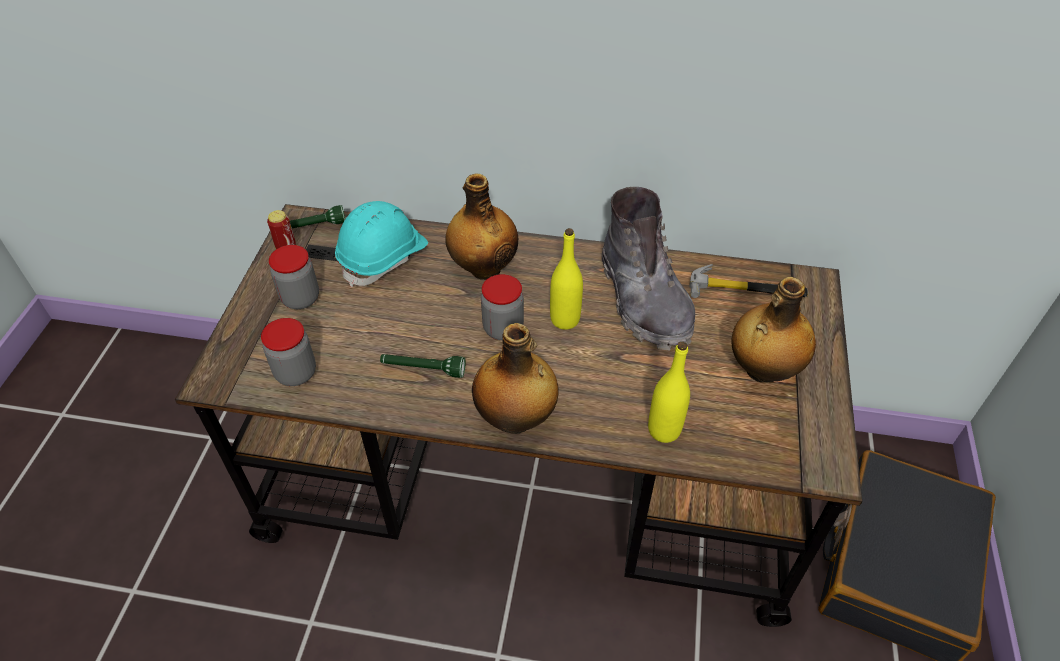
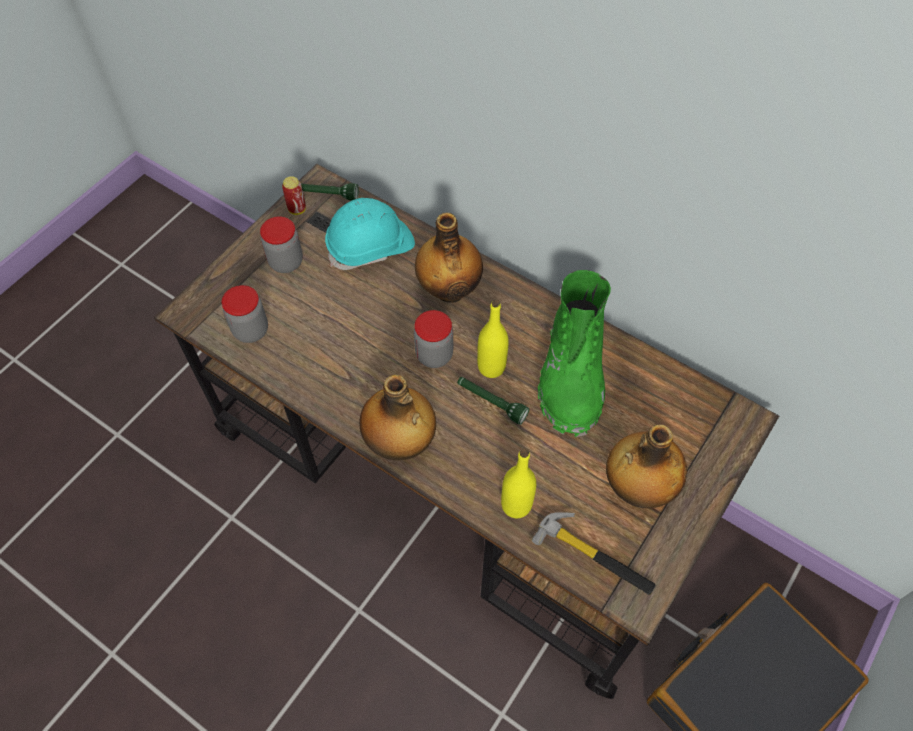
camera: 25 degrees right, 10 degrees up
(423, 369) = (349, 367): green flashlight -> green flashlight (491, 402)
(643, 300) = (572, 375): grey boot -> green boot
(747, 288) = (675, 401): hammer -> hammer (596, 556)

